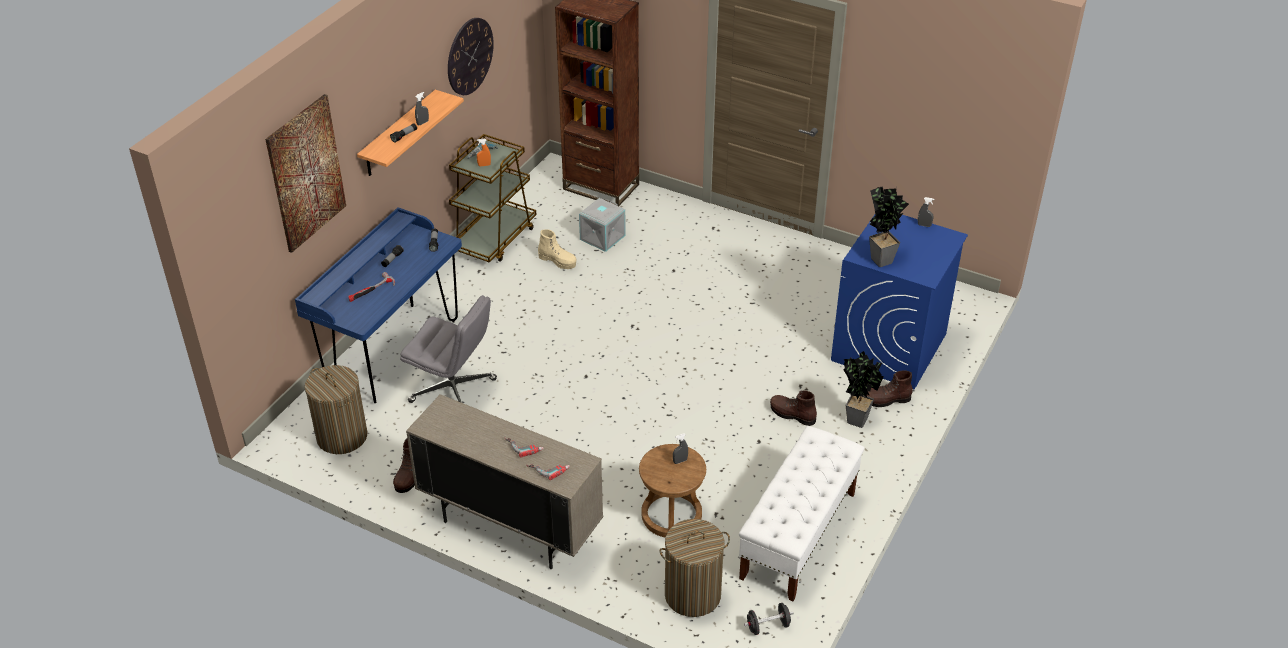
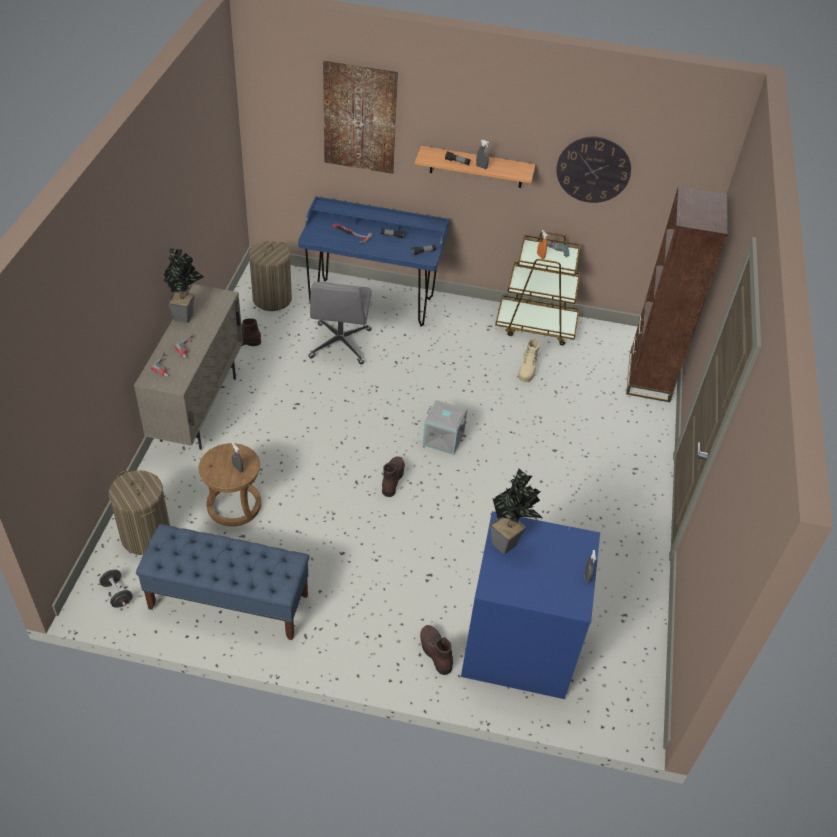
camera: 70 degrees right, 5 degrees up
(602, 237) = (576, 392): grey storage box -> grey storage box (444, 438)
(792, 414) = (386, 573): brown boot -> brown boot (392, 479)
(798, 535) = (228, 601): white bench -> blue bench
(854, 418) = (398, 627): potted plant -> potted plant (186, 315)

